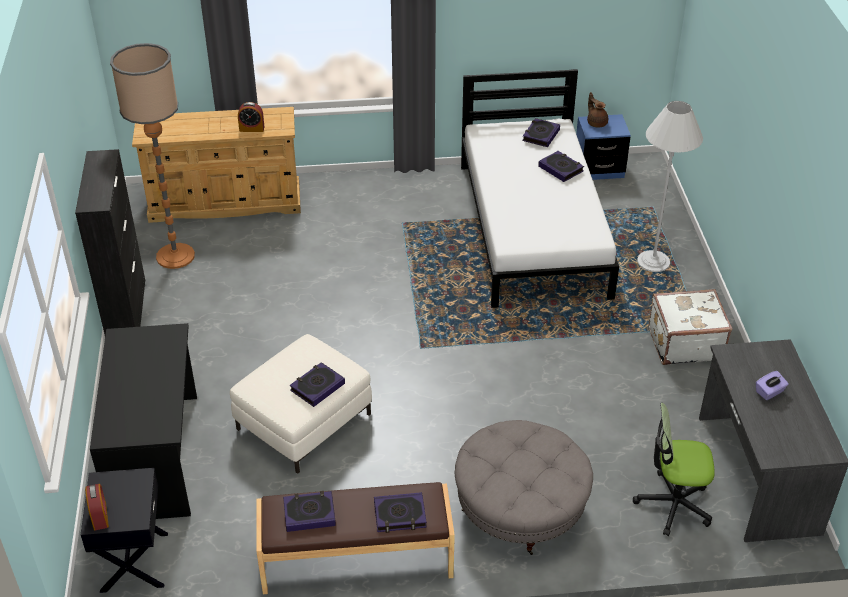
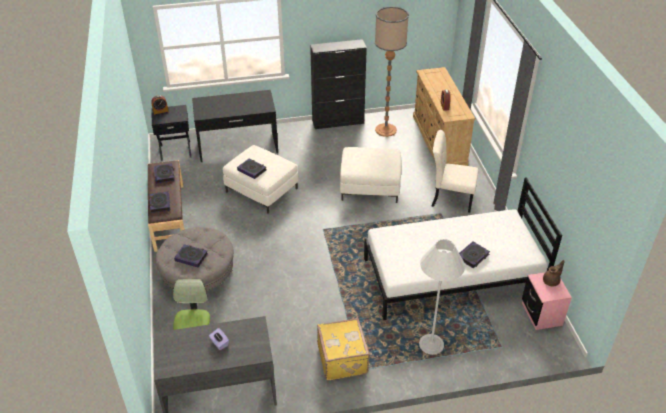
camera: 85 degrees right, 0 degrees up
(324, 288) = (369, 186): none -> white ottoman
(372, 210) = (450, 199): none -> beige chair
(540, 135) = (512, 245): book -> book (191, 257)
(598, 169) = (541, 314): blue nightstand -> pink nightstand
(684, 343) = (343, 359): white suitcase -> yellow suitcase

